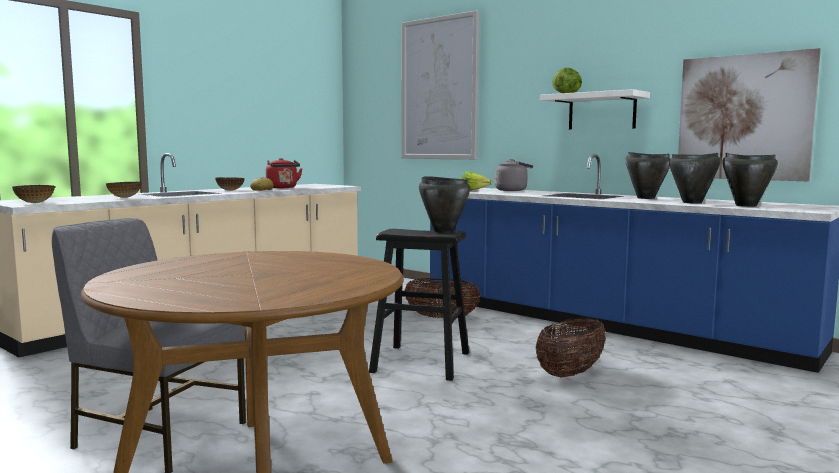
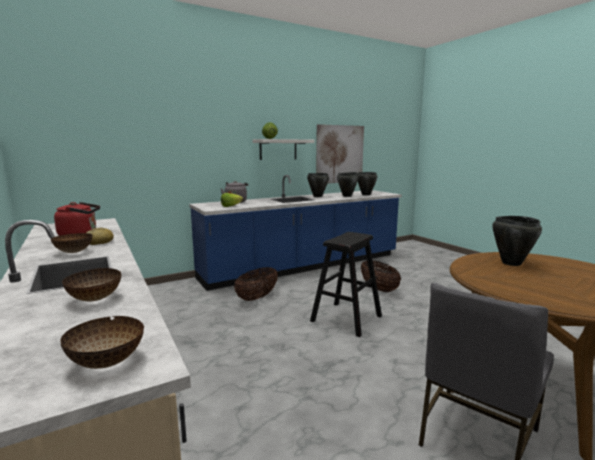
camera: 70 degrees left, 5 degrees up
(439, 89) = (148, 126): picture -> none
(443, 231) = (350, 234): black cooking pot -> black cooking pot (511, 263)

